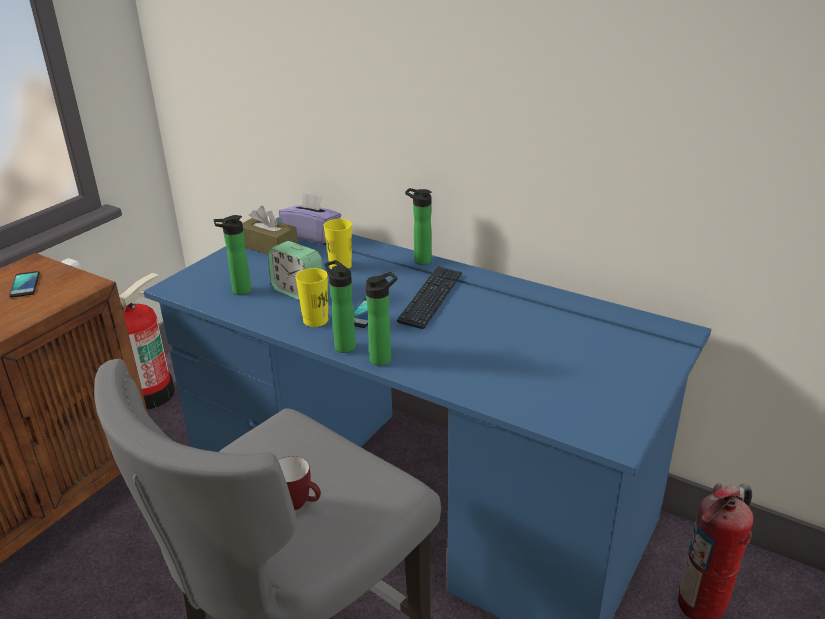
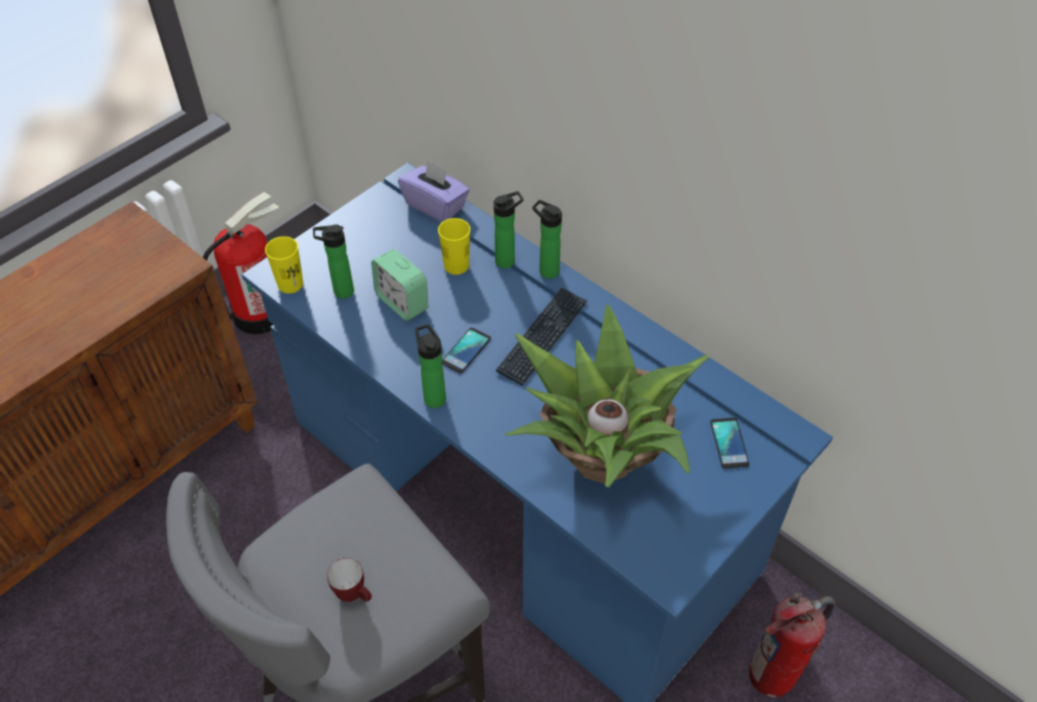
camera: 10 degrees right, 20 degrees up
(25, 285) = (120, 256): phone -> phone (729, 443)
(269, 247) = (384, 220): brown tissue box -> none
(315, 320) = (412, 352): yellow cup -> yellow cup (290, 284)
(383, 358) = (470, 423): bottle -> bottle (508, 260)
(515, 364) = (602, 455): none -> potted plant

